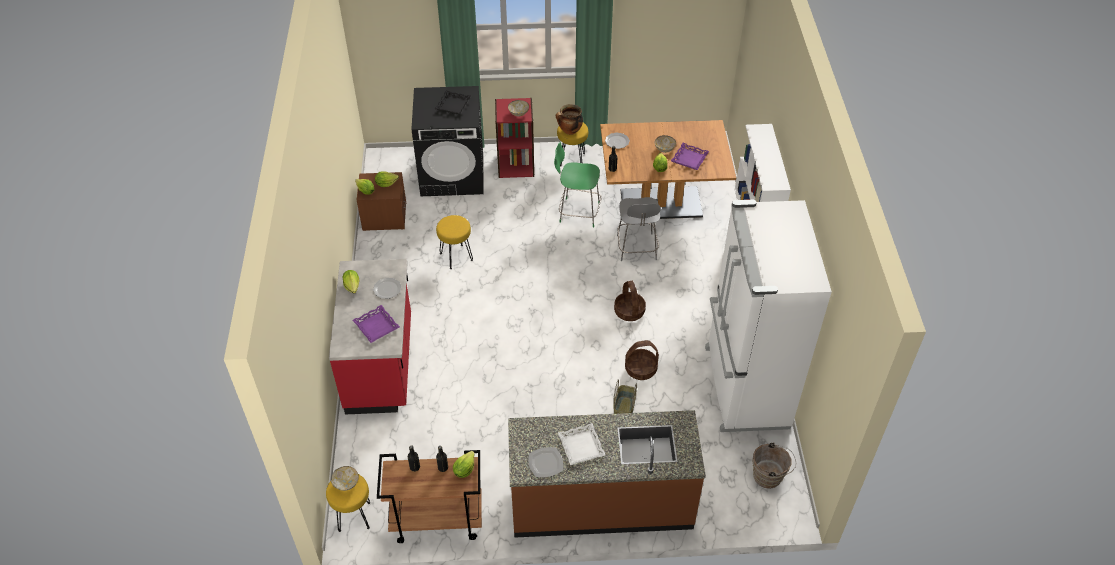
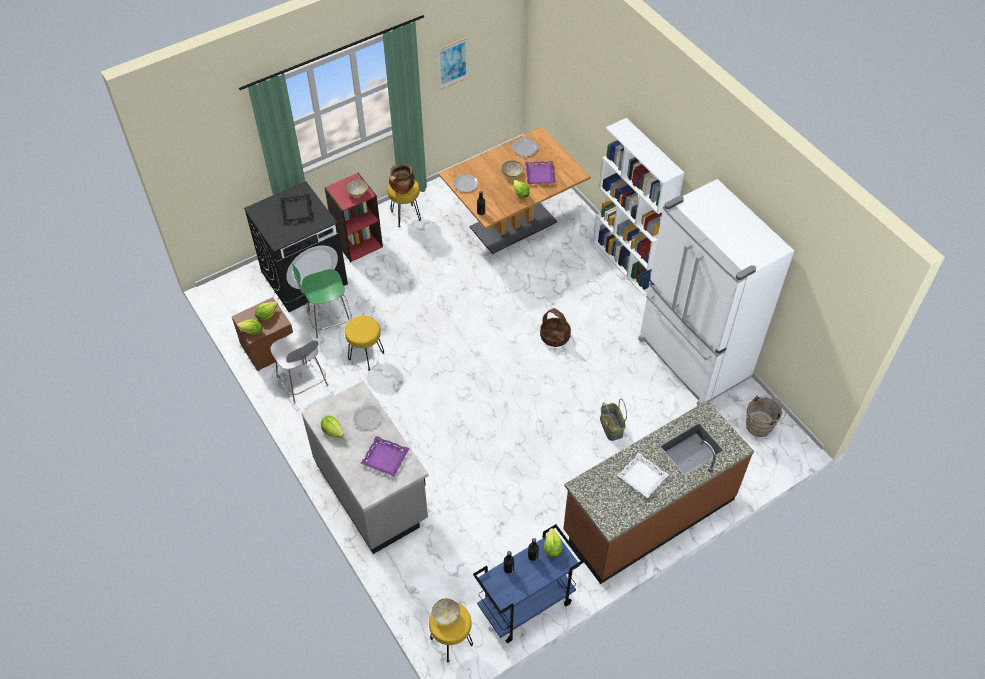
camera: 30 degrees left, 5 degrees up
(381, 365) = (372, 491): red counter -> grey counter
(436, 521) = (525, 606): brown cart -> blue cart
(545, 463) = (624, 507): plate -> plate (525, 148)
(577, 212) = (446, 264): green chair -> green chair (328, 320)
(636, 248) = (521, 276): grey chair -> grey chair (303, 383)
(640, 369) = (600, 384): basket -> none
(653, 28) = (452, 63): none -> picture

